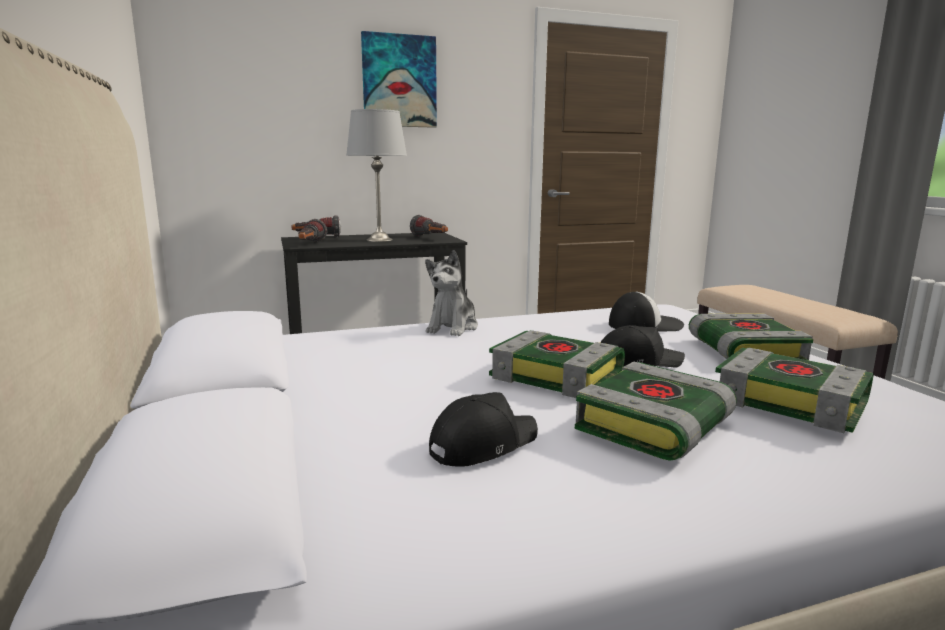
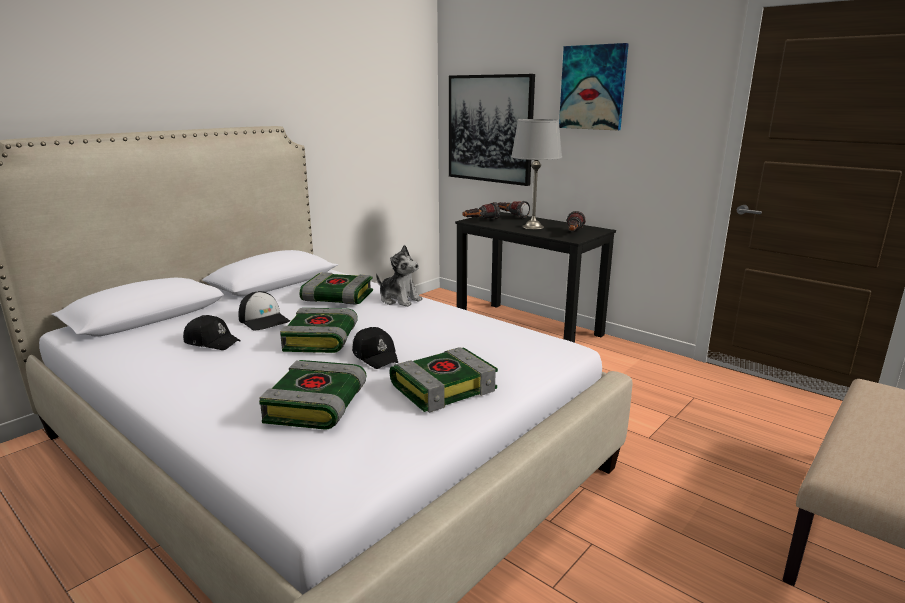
camera: 60 degrees right, 5 degrees up
(254, 129) = (490, 129): none -> picture
(453, 327) = (399, 299): plush toy -> plush toy turned 135 degrees counterclockwise
(644, 325) = (481, 347): cap -> cap (264, 320)
(655, 427) = (251, 372): book -> book (336, 297)

